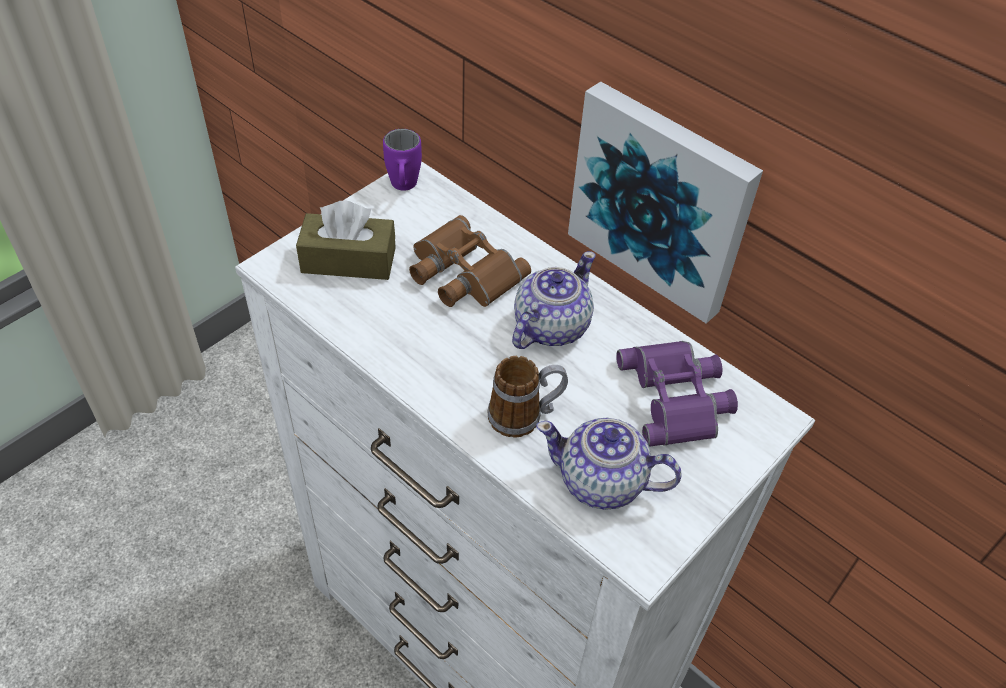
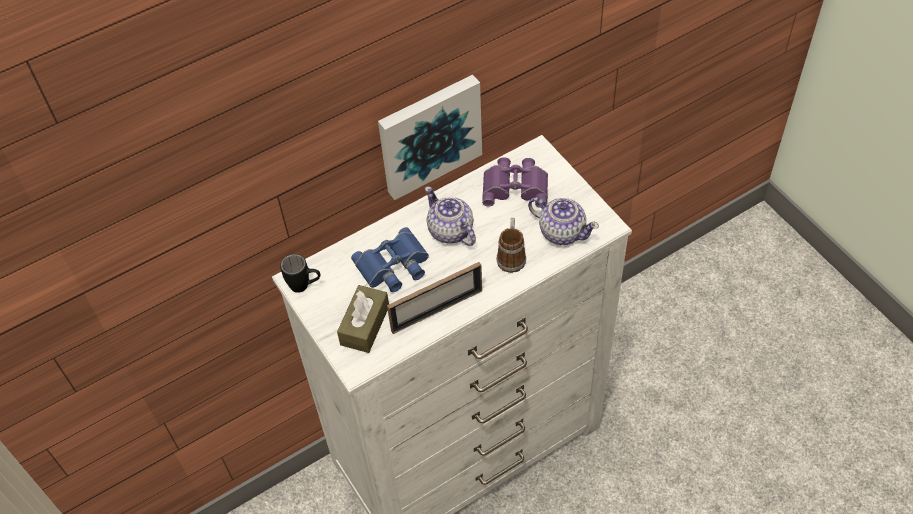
camera: 70 degrees left, 5 degrees up
(390, 337) = (437, 310): none -> picture frame
(403, 188) = (305, 286): purple mug -> black mug
(462, 272) = (394, 266): brown binoculars -> blue binoculars
(602, 482) = (561, 231): teapot -> teapot turned 90 degrees counterclockwise

